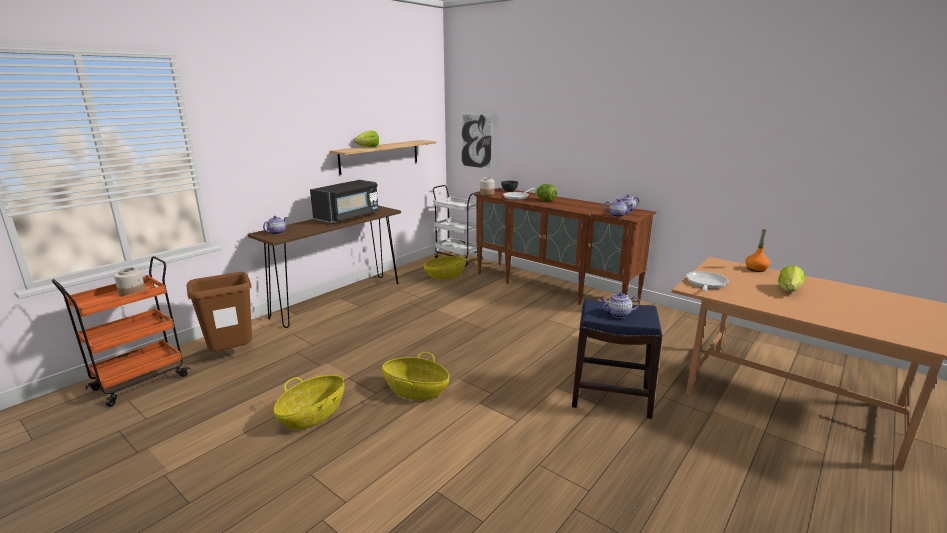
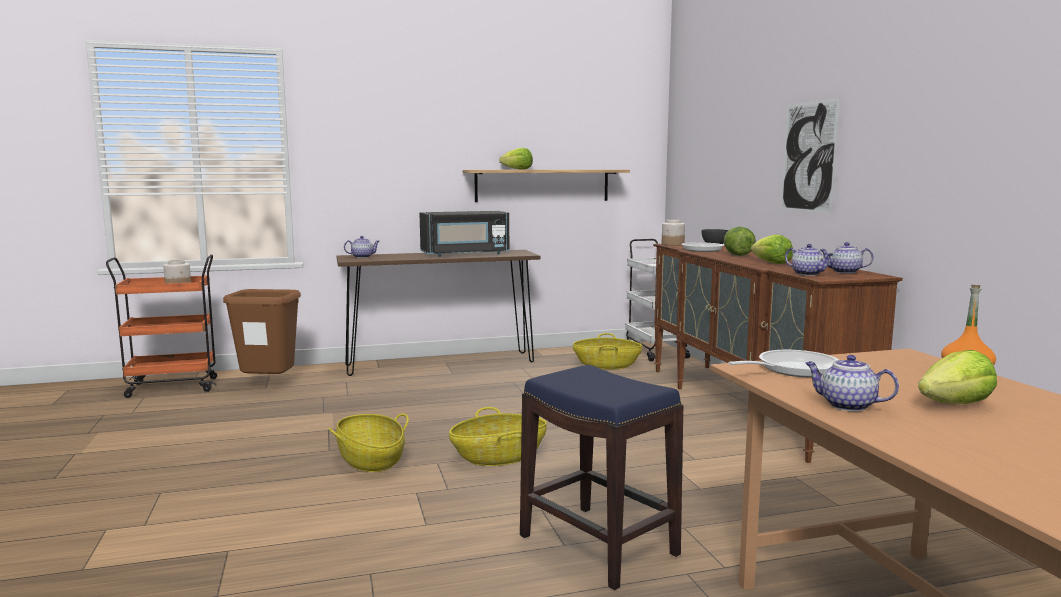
camera: 35 degrees right, 10 degrees down
(313, 415) = (245, 449): basket -> basket (499, 457)
(476, 141) = (693, 172): picture -> picture (808, 157)
(578, 207) = (771, 263): none -> lettuce
(618, 314) = (589, 385): teapot -> teapot (846, 405)

